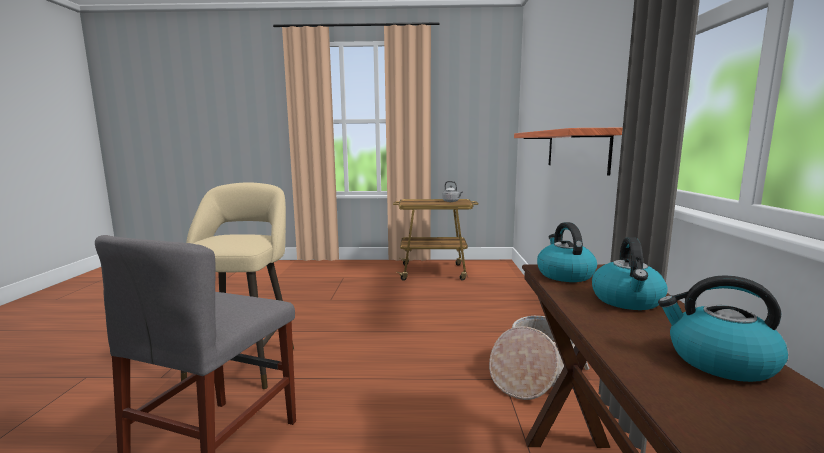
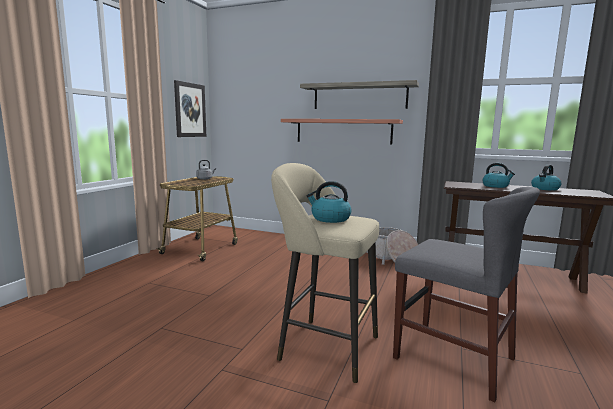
camera: 70 degrees left, 0 degrees up
(481, 127) = (190, 110): none -> picture
(564, 274) = (463, 185): kettle -> kettle (330, 219)
(589, 89) = (359, 96): none -> shelf

